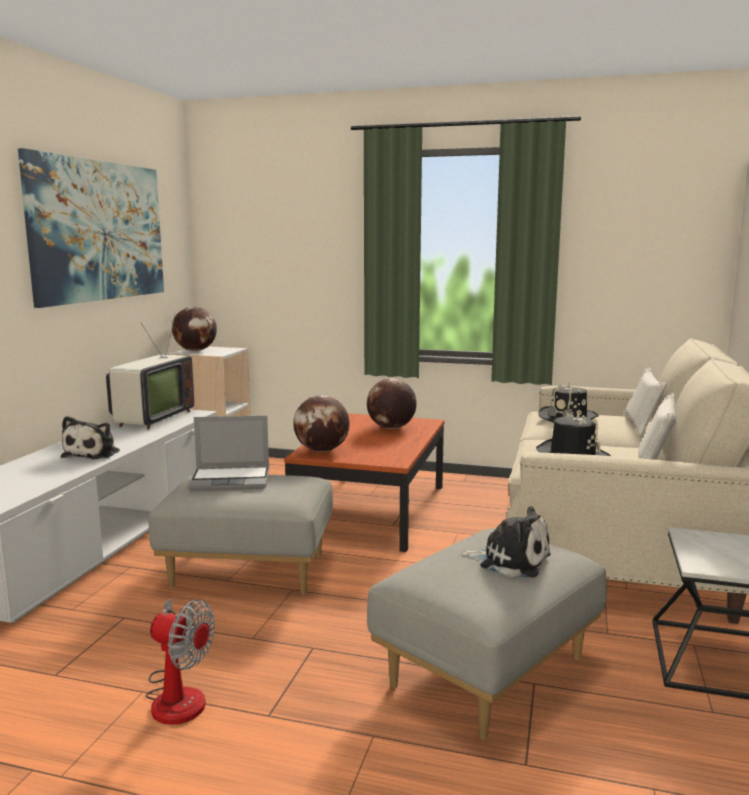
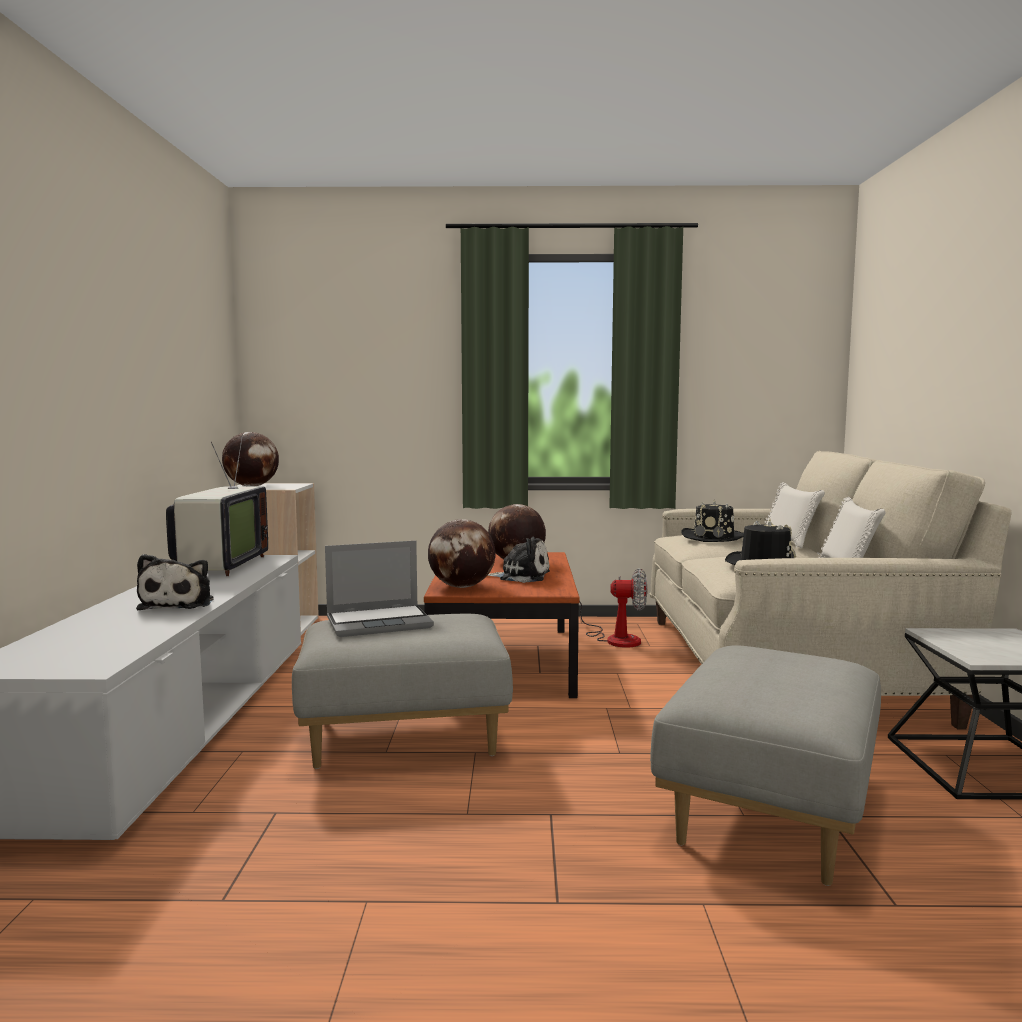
camera: 15 degrees left, 5 degrees down
(99, 231) = (153, 325): picture -> none
(178, 694) = (419, 896): fan -> fan (615, 638)
(510, 560) = (792, 671): plush toy -> plush toy (521, 576)

